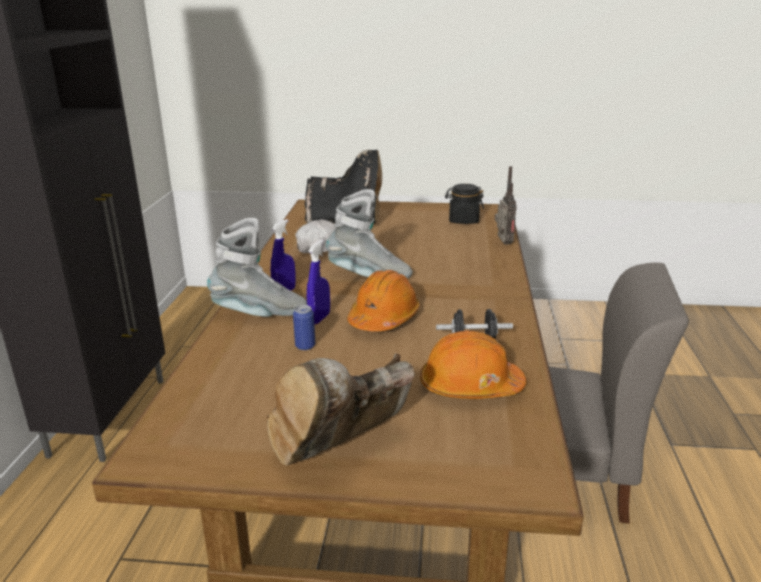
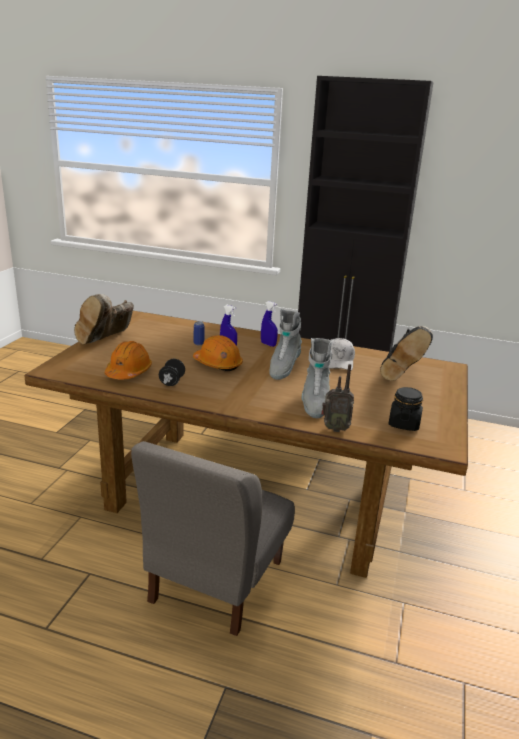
camera: 100 degrees right, 0 degrees up
(260, 314) = (242, 337): grey boot -> grey boot (314, 403)
(342, 453) = (106, 341): brown boot -> brown boot turned 120 degrees counterclockwise

